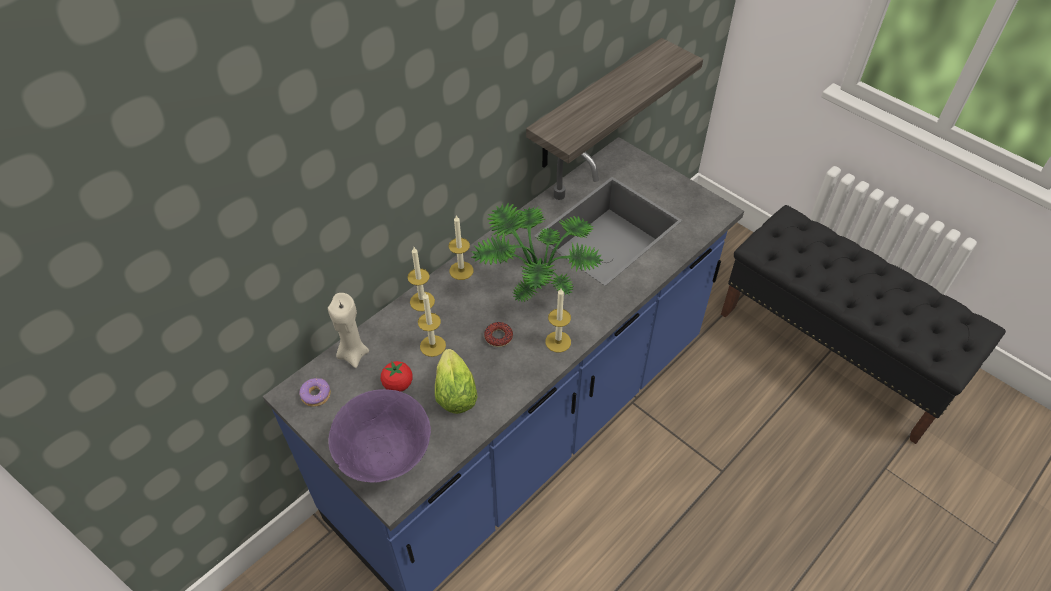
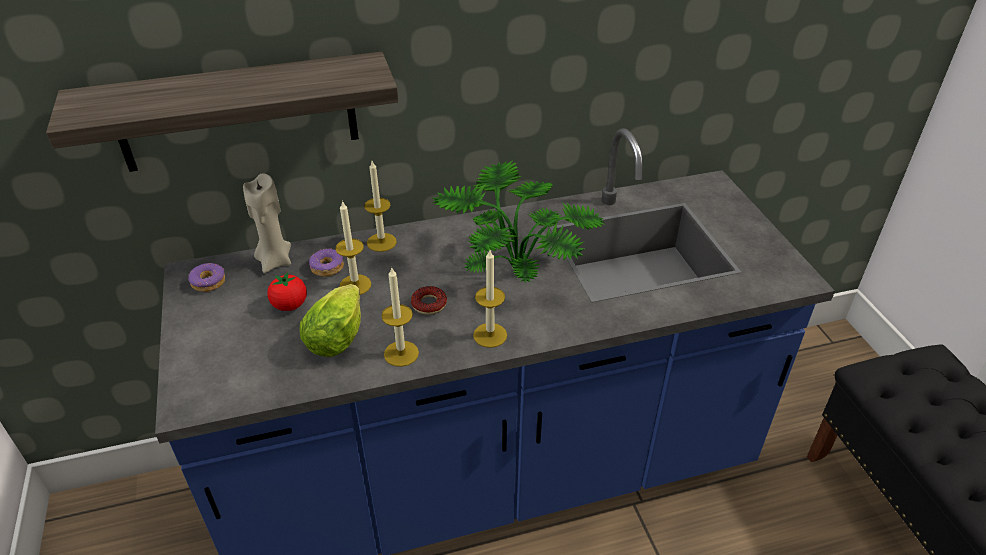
camera: 30 degrees right, 10 degrees down
(386, 457) = (215, 366): purple bowl -> none
(399, 341) = (327, 267): none -> donut
(461, 270) = (445, 230): candle -> candle (401, 353)
(595, 106) = (692, 113): shelf -> shelf (237, 113)

